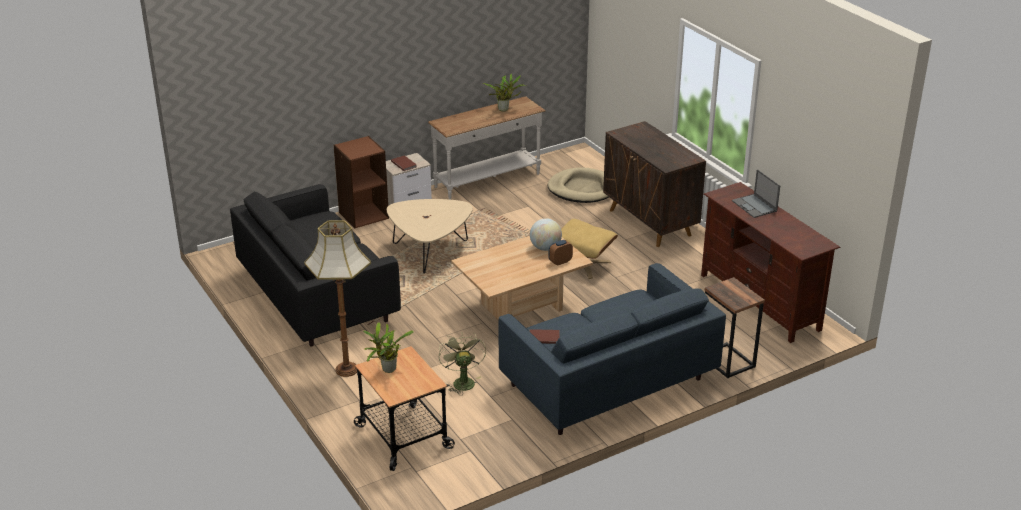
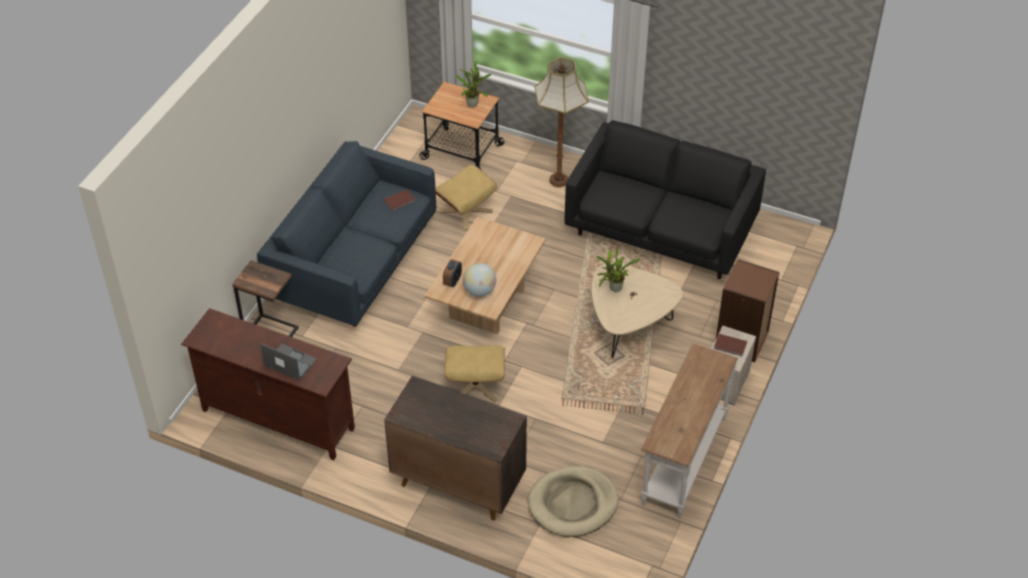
camera: 145 degrees right, 15 degrees up
(462, 381) = (465, 211): green fan -> beige ottoman
(505, 110) = (683, 422): potted plant -> potted plant (614, 289)

